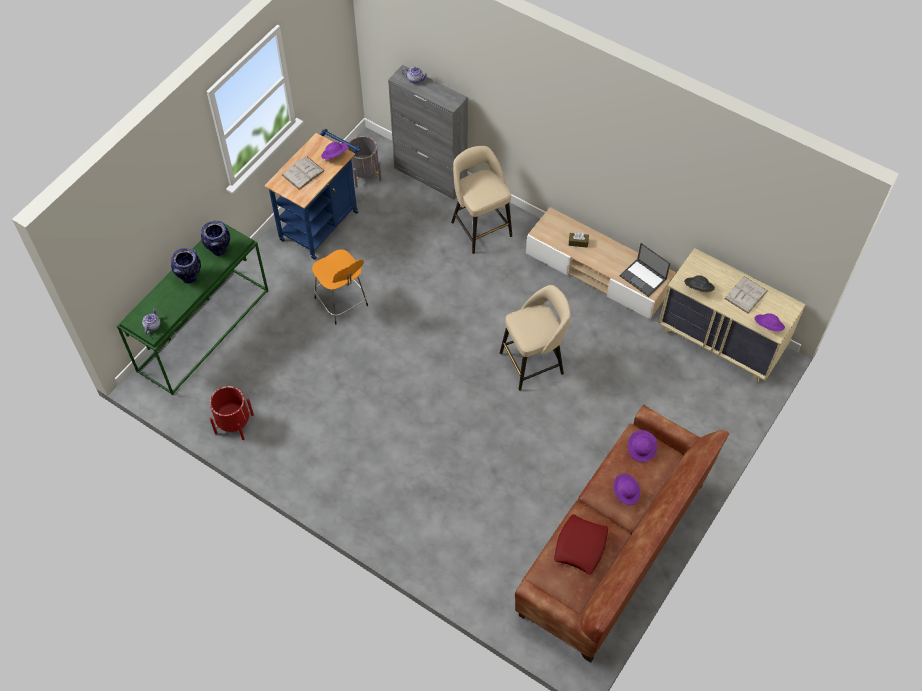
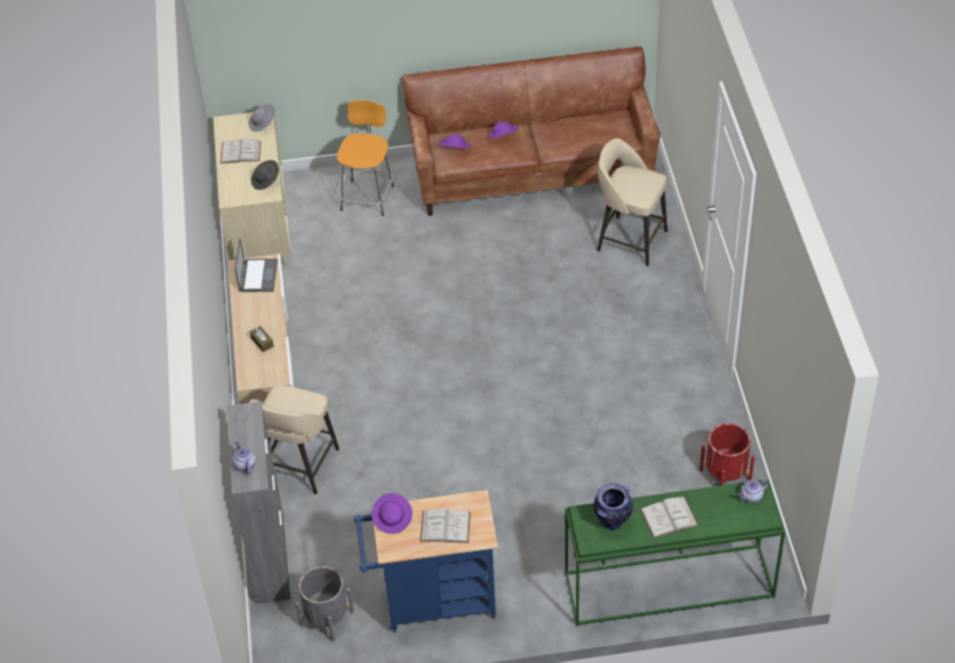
camera: 130 degrees left, 10 degrees down
(190, 277) = (669, 517): vase -> white book
(342, 303) = (510, 502): orange stool -> orange stool (368, 197)
(533, 362) = (416, 323): beige stool -> beige stool (629, 240)
(580, 546) = (577, 133): red pillow -> none
(767, 327) = (262, 124): purple hat -> grey hat

